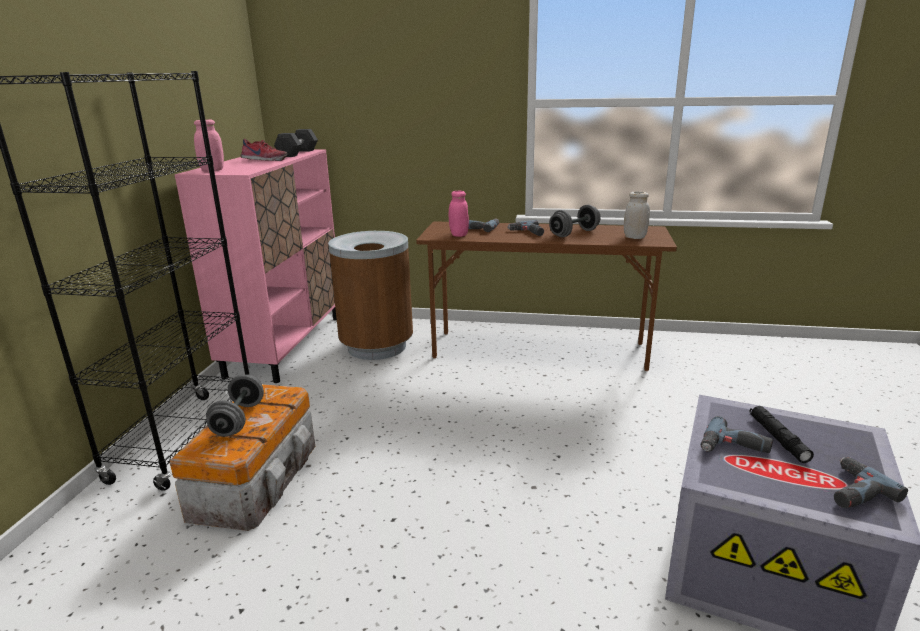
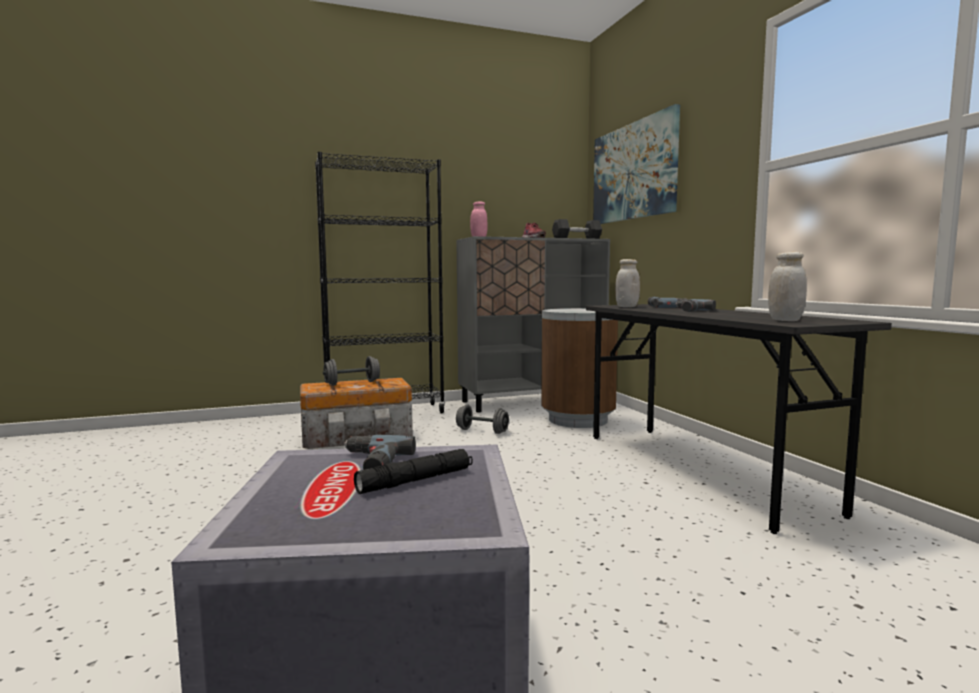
camera: 60 degrees right, 15 degrees down
(286, 345) = (532, 401): pink cabinet -> grey cabinet
(352, 77) = (633, 172): none -> picture
(459, 235) = (627, 307): pink jar -> white jar
(539, 350) = (698, 470): brown desk -> grey desk
(574, 233) = (731, 314): grey dumbbell -> grey dumbbell (482, 431)
(851, 490) = (302, 519): power drill -> none

